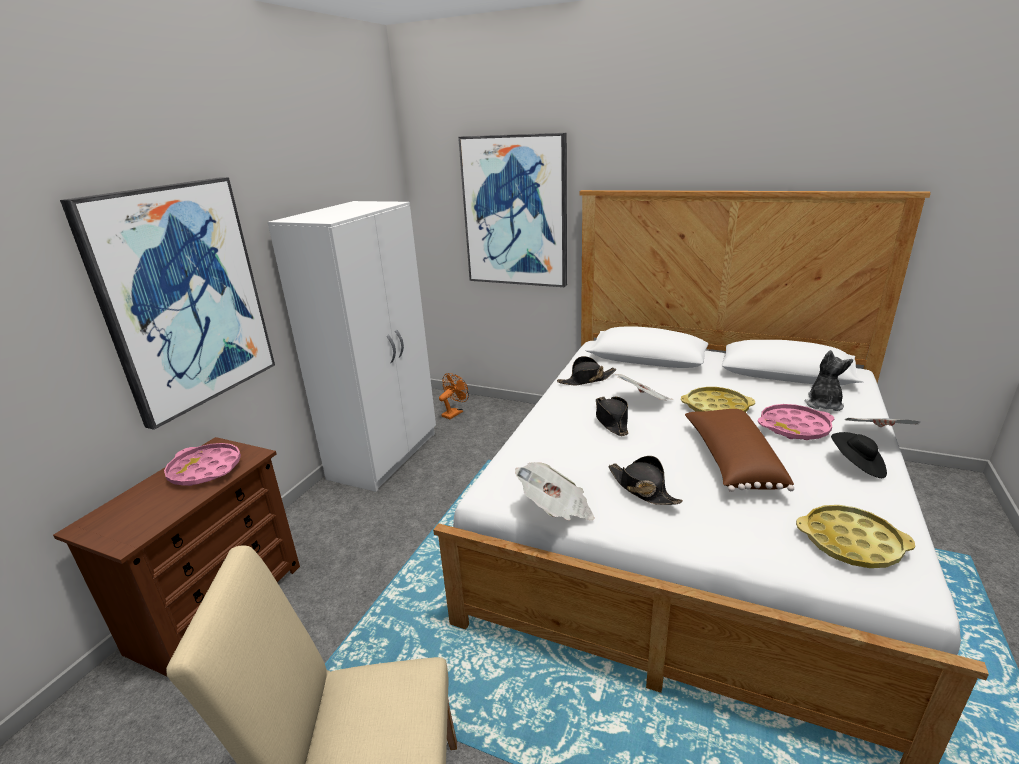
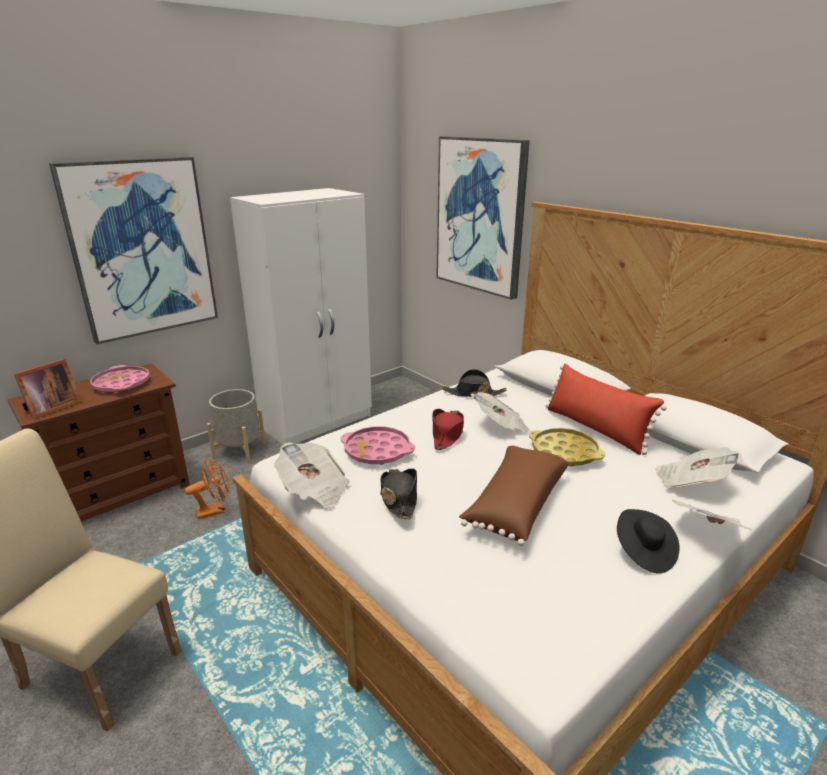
camera: 25 degrees right, 0 degrees up
(139, 525) = (51, 408): none -> picture frame
(326, 511) = (239, 450): none -> grey planter
(454, 413) = (402, 402): orange fan -> orange fan (215, 510)
(611, 420) = (447, 434): black hat -> red hat
(713, 383) = (595, 429): none -> red pillow
(794, 427) = (623, 494): pink tray -> pink tray (377, 451)
(823, 404) = (691, 483): plush toy -> newspaper
(851, 542) = (534, 614): yellow tray -> none

